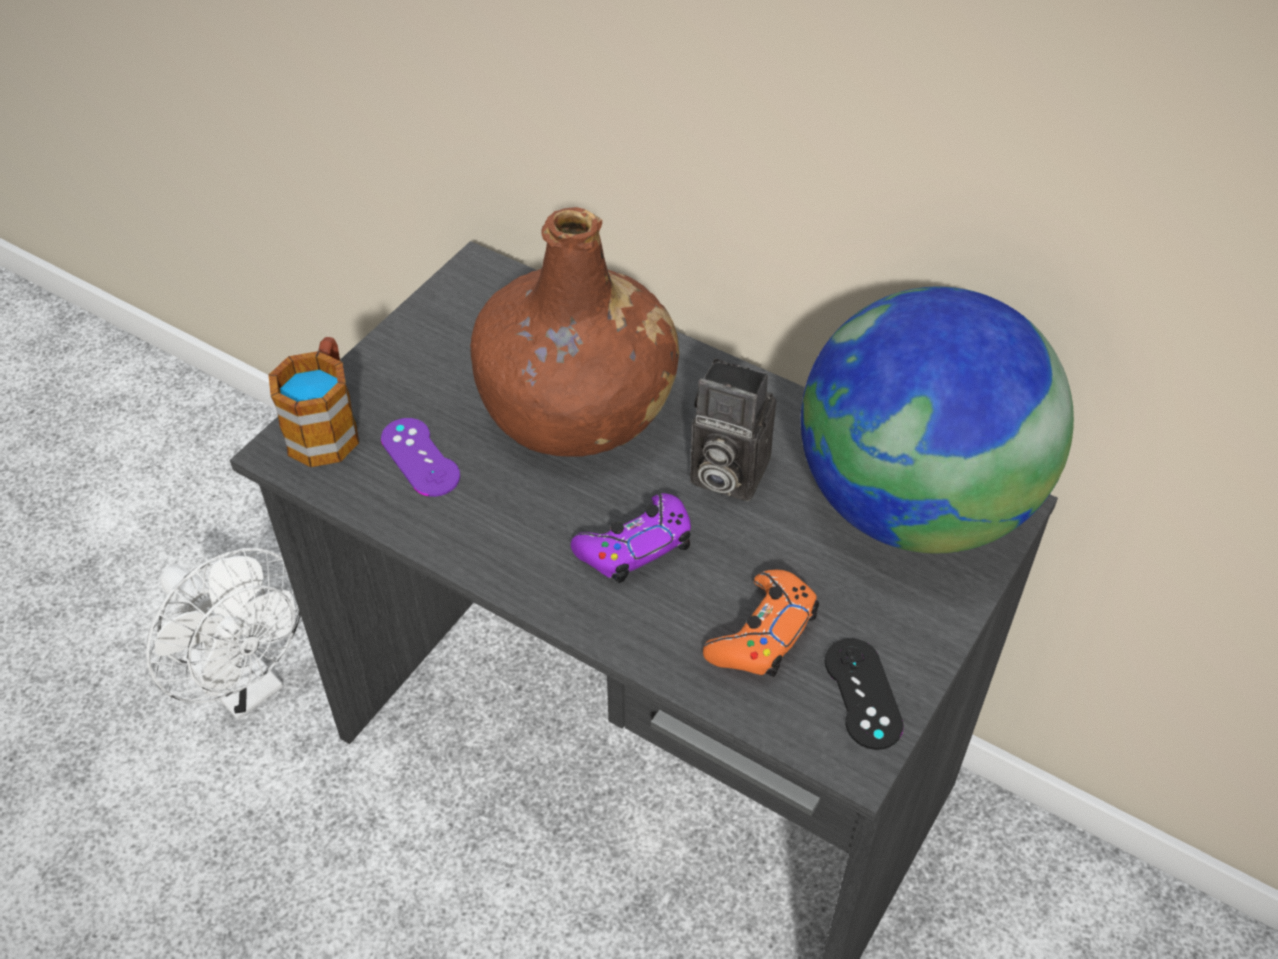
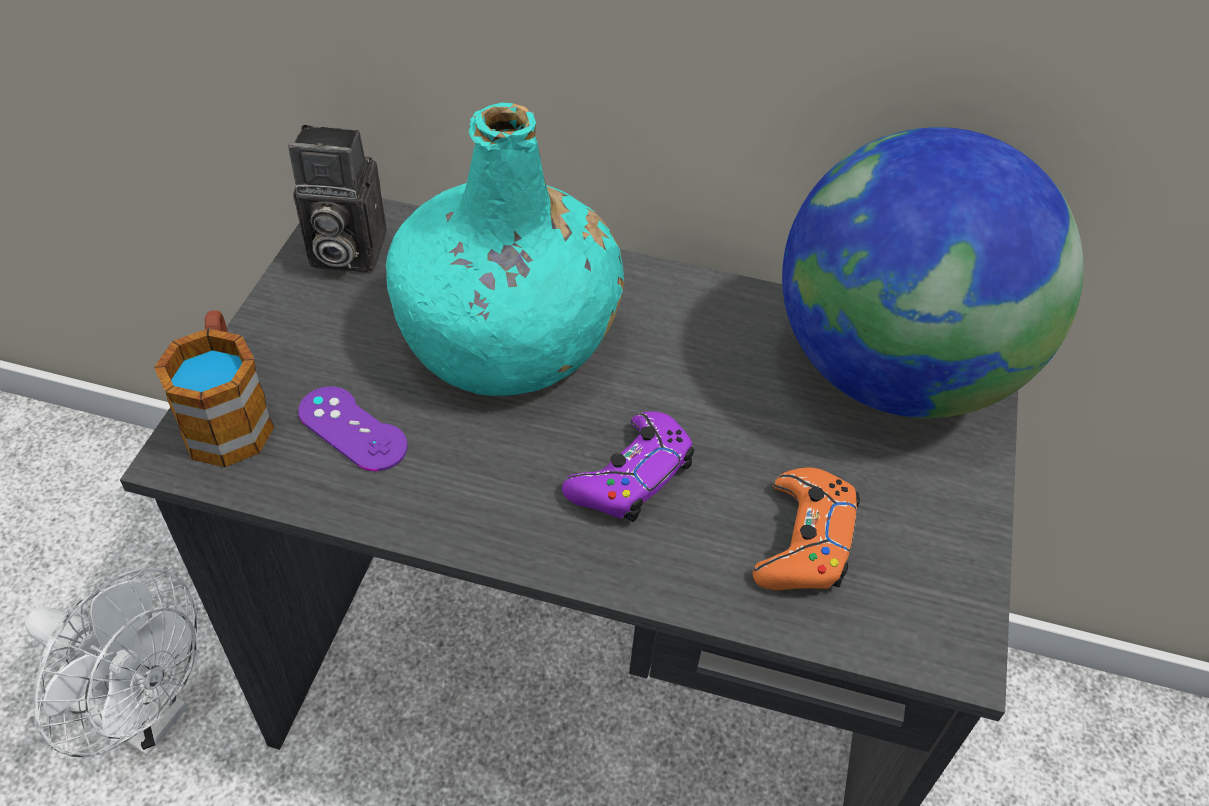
camera: 20 degrees left, 0 degrees up
(577, 407) = (508, 338): brown bottle -> turquoise bottle
(724, 473) = (691, 378): camera -> camera (342, 252)
(862, 693) = (933, 582): black game controller -> none

